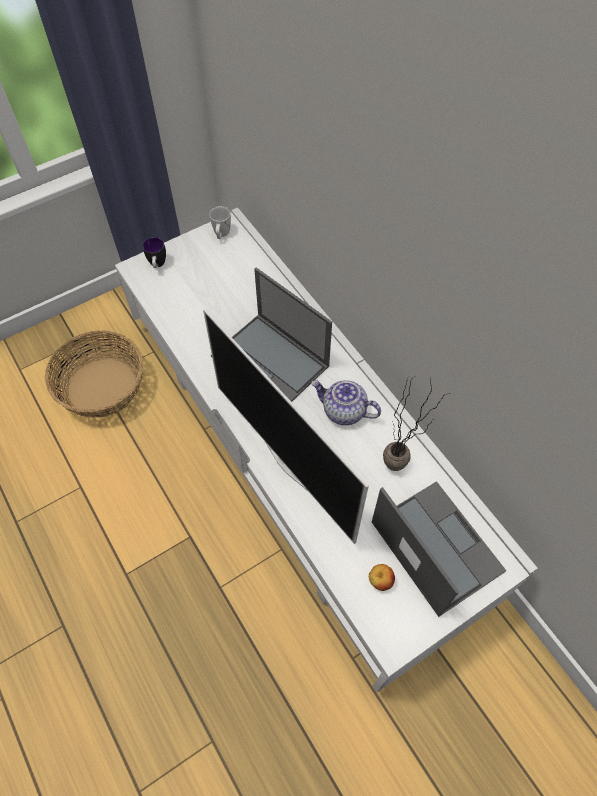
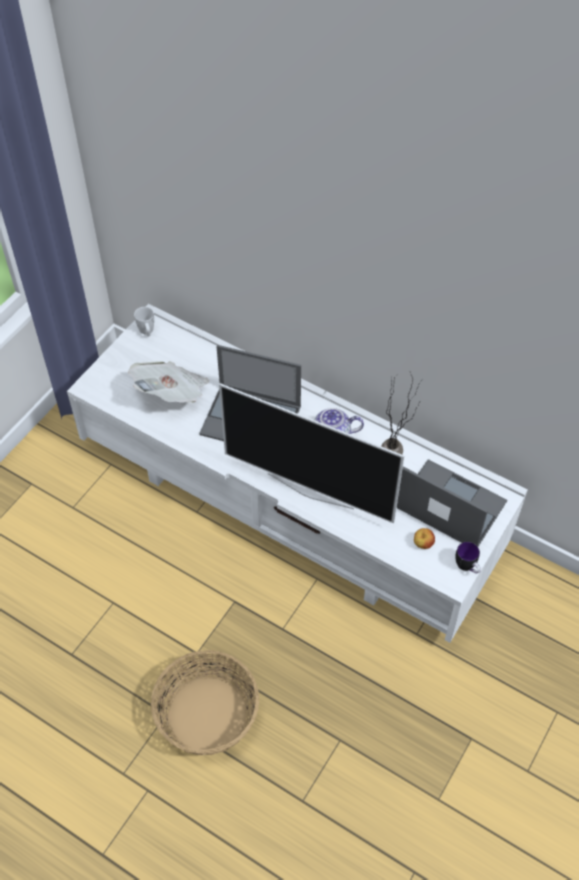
camera: 25 degrees left, 5 degrees down
(103, 387) = (82, 512): basket -> basket (208, 714)
(157, 265) = (106, 378): mug -> mug (467, 568)
(209, 304) = (172, 393): none -> newspaper

